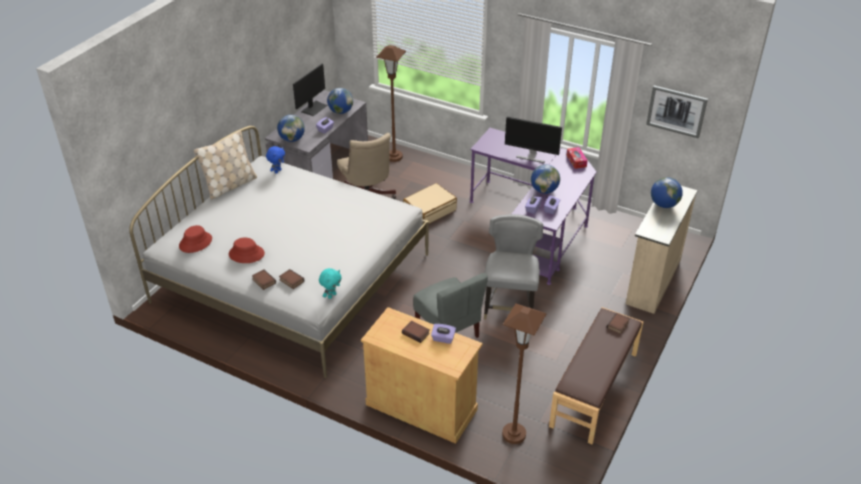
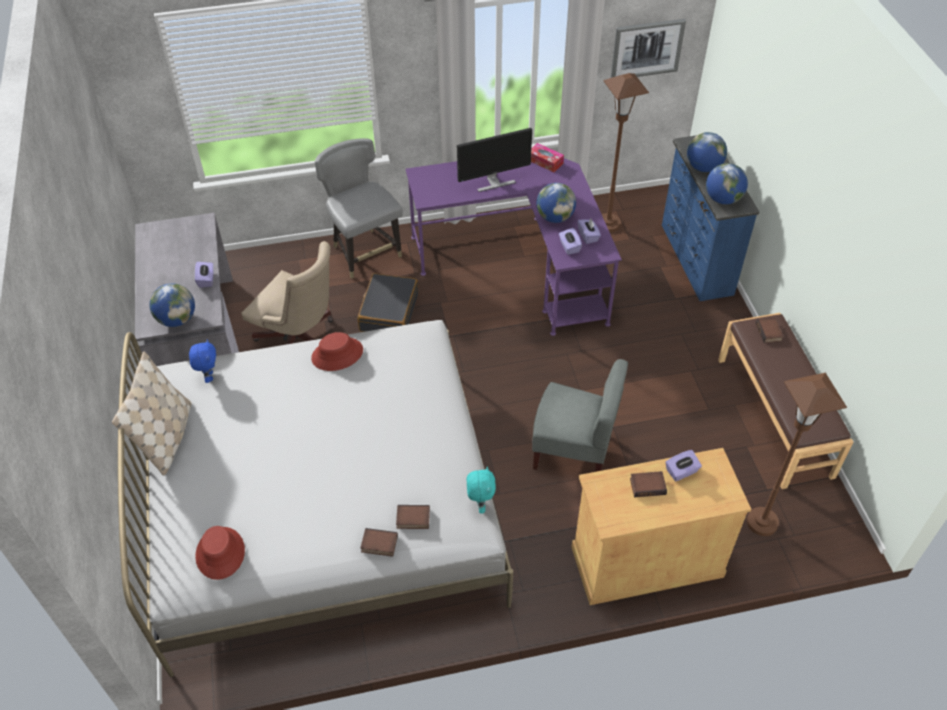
camera: 40 degrees left, 10 degrees up
(246, 254) = (311, 522): red hat -> red hat (337, 354)
(314, 108) = (153, 257): monitor -> none
(341, 112) = (197, 243): globe -> globe (723, 199)
(394, 157) = (269, 266): brown floor lamp -> brown floor lamp (608, 224)
(429, 210) = (388, 312): beige suitcase -> black suitcase
(509, 307) = (601, 378): grey chair -> grey chair (365, 253)
(652, 281) = (695, 260): beige dresser -> blue dresser

